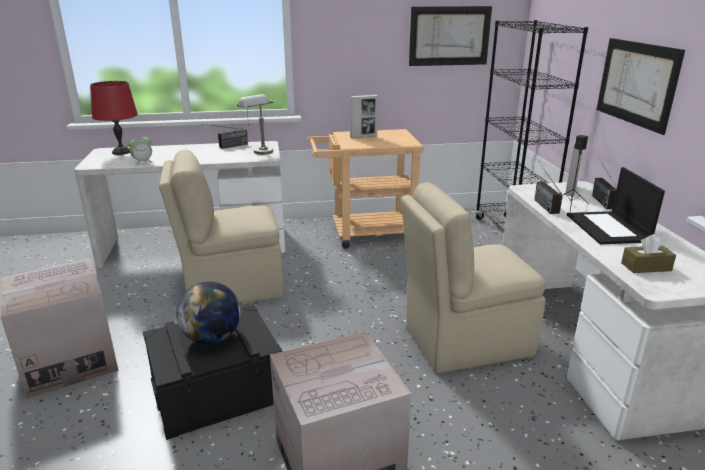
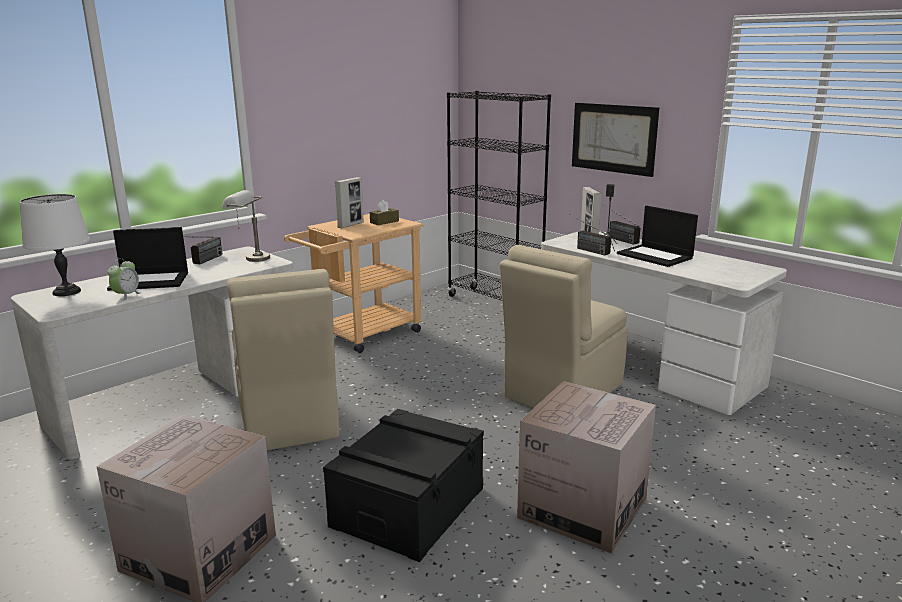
camera: 35 degrees left, 5 degrees down
(121, 152) = (66, 292): red table lamp -> white table lamp
(174, 154) = (150, 280): none -> laptop
(212, 338) = (404, 445): globe -> none
(231, 286) = (288, 421): beige chair -> beige chair turned 60 degrees counterclockwise
(449, 36) = (397, 110): picture -> none
(646, 267) = (714, 273): brown tissue box -> brown tissue box (384, 222)

